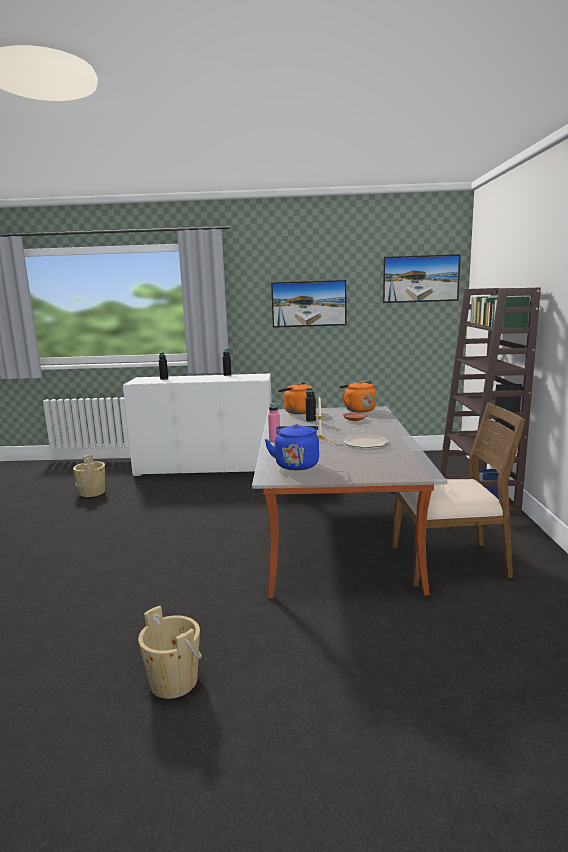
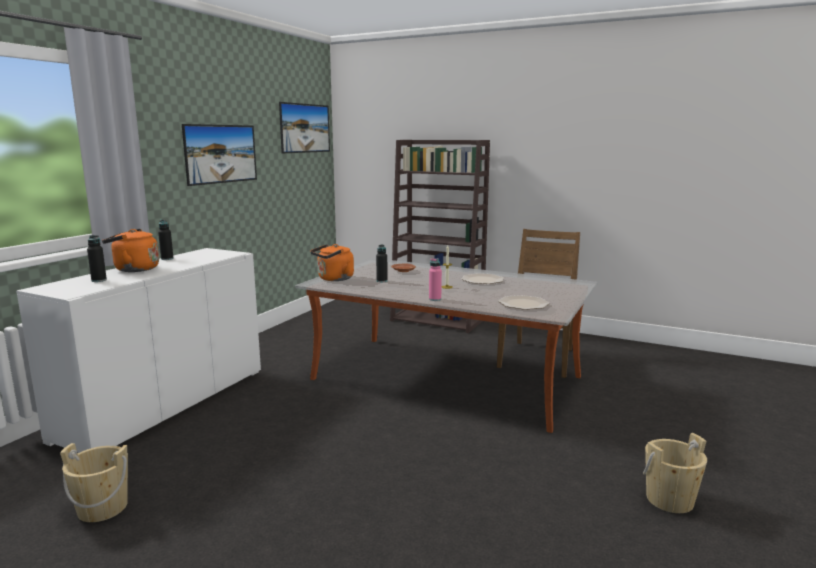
camera: 65 degrees left, 0 degrees up
(296, 464) = (523, 304): blue kettle -> plate
(358, 410) = (368, 265): orange kettle -> orange kettle (134, 269)

